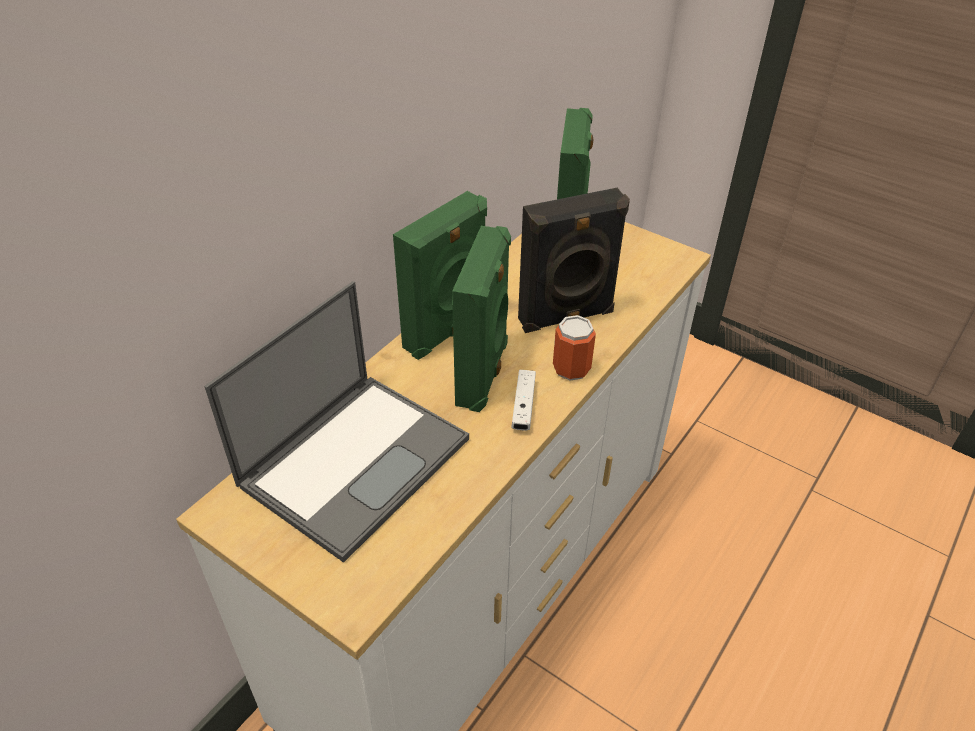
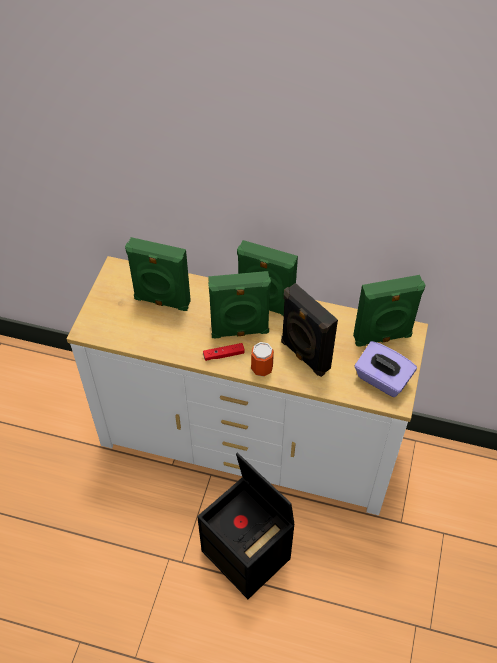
camera: 70 degrees right, 10 degrees up
(356, 459) = (162, 301): laptop -> green speaker
(523, 406) = (223, 355): white game controller -> red game controller
(640, 259) = (382, 379): none -> purple tissue box
(677, 646) = (248, 555): none -> black storage box

